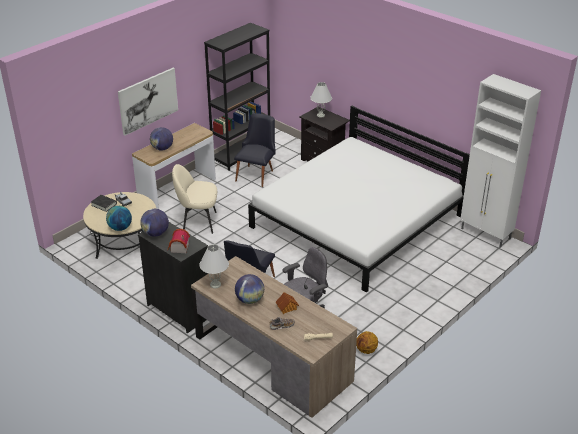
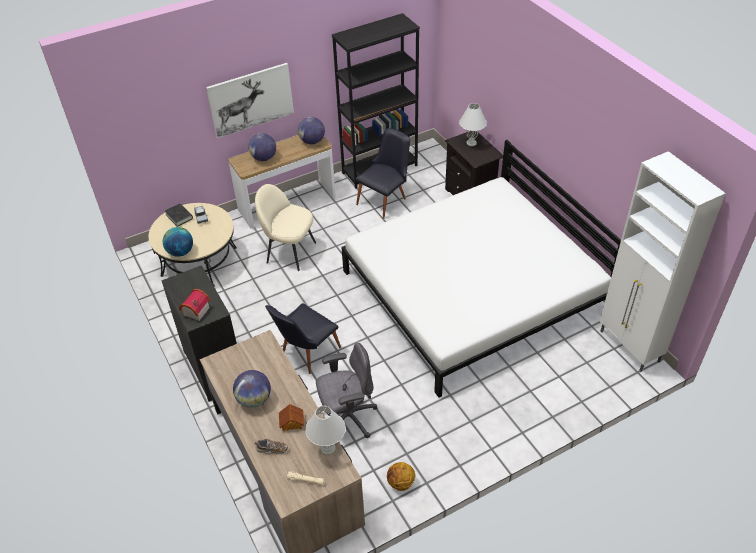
camera: 20 degrees right, 10 degrees up
(155, 233) = (181, 284): globe -> globe (312, 141)
(215, 284) = (227, 366): white table lamp -> white table lamp (328, 448)

